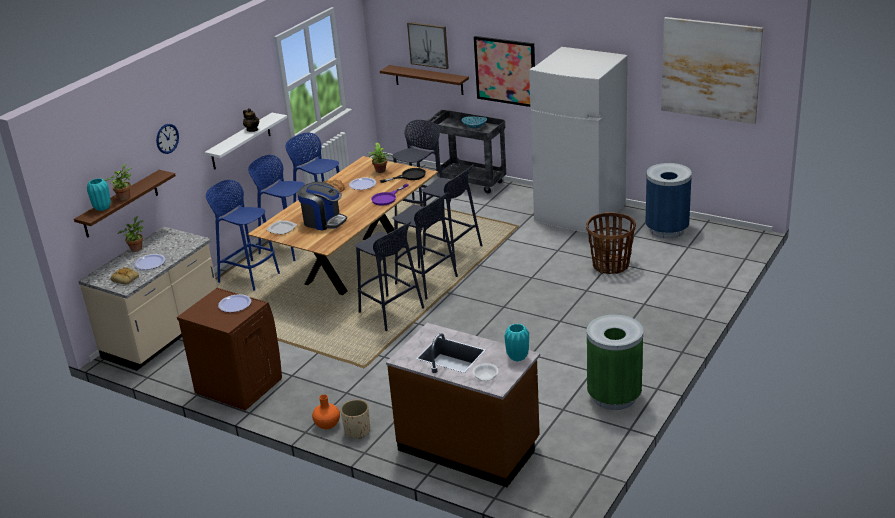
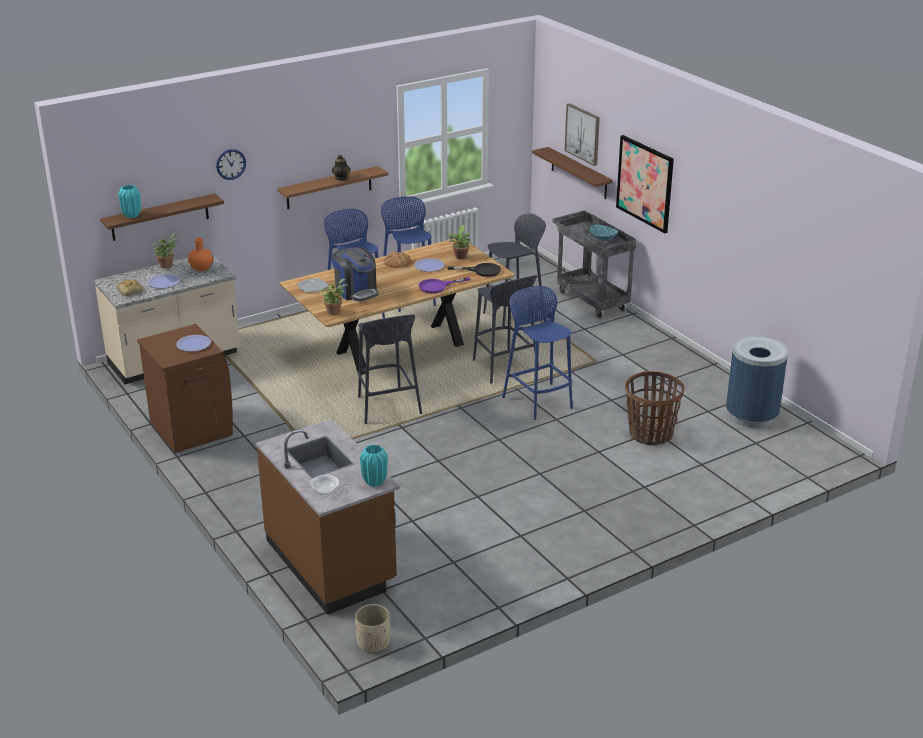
camera: 25 degrees right, 0 degrees up
(124, 196) = (159, 210): potted plant -> potted plant (334, 311)
(240, 141) = (329, 188): white shelf -> brown shelf
(249, 276) = (296, 329): blue stool -> blue stool (539, 401)
(327, 424) = (230, 492): orange vase -> orange vase (201, 268)
(357, 431) = (249, 509): beige planter -> beige planter (373, 642)
(426, 282) = (448, 389): grey stool -> none
(580, 213) = (675, 368): white fridge -> none
(614, 397) = (515, 569): green trash can -> none
(710, 70) = (833, 239): picture -> none

